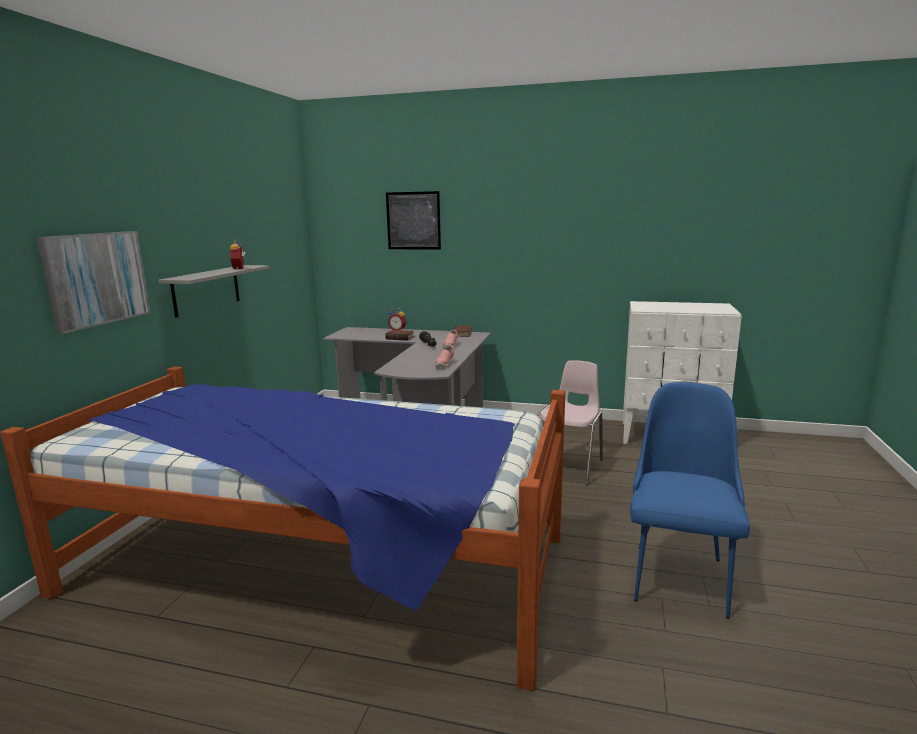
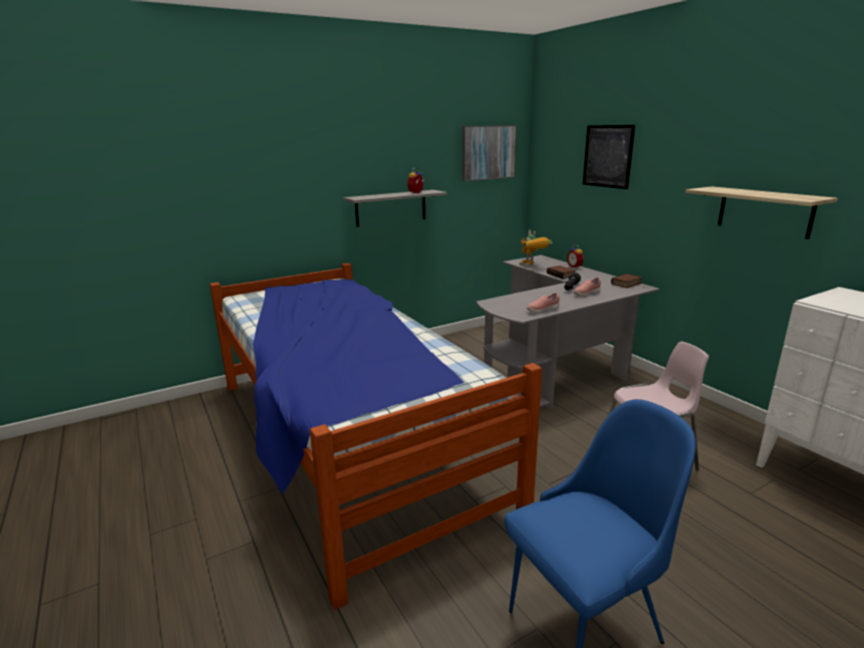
camera: 45 degrees right, 5 degrees up
(96, 279) = (290, 193): picture -> picture (488, 152)
(360, 336) = (532, 266): none -> toy robot
(567, 255) = (764, 211): none -> shelf

